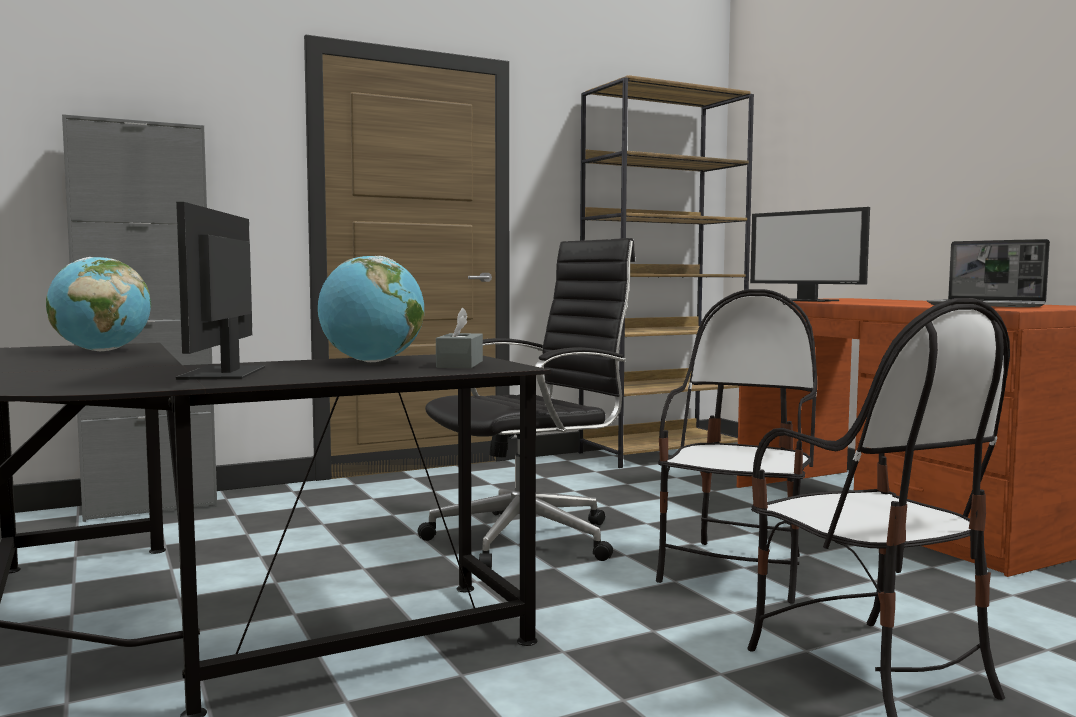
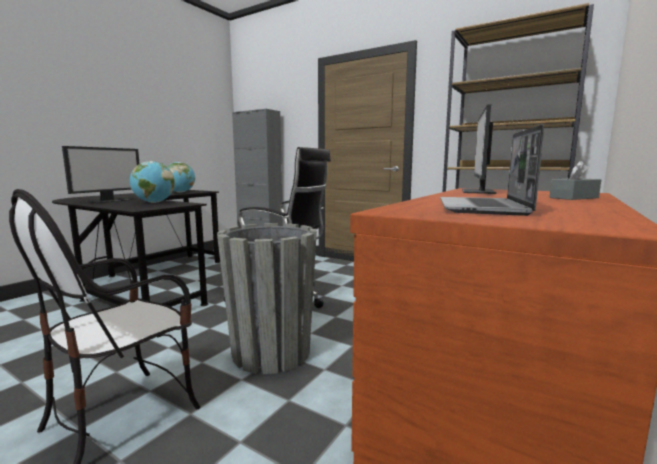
camera: 60 degrees right, 5 degrees up
(225, 373) = (109, 200): monitor -> monitor turned 150 degrees clockwise
(460, 364) = (147, 206): grey tissue box -> grey tissue box (574, 198)
(737, 571) = (271, 352): chair -> grey planter

